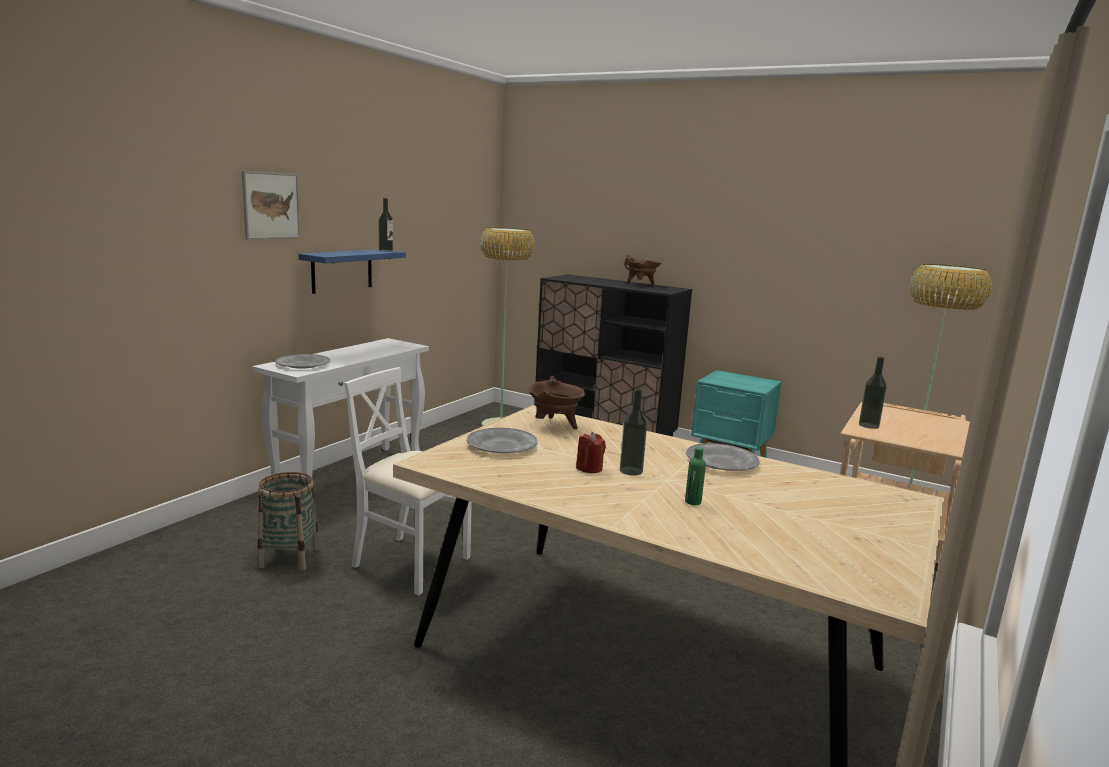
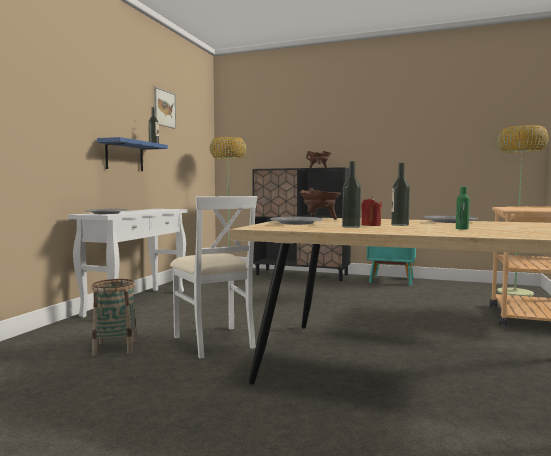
camera: 10 degrees left, 10 degrees down
(271, 205) = (79, 99): picture -> picture (164, 108)
(412, 563) = (214, 341): white chair -> white chair turned 135 degrees counterclockwise
(868, 425) = (514, 209): bottle -> bottle (351, 227)

